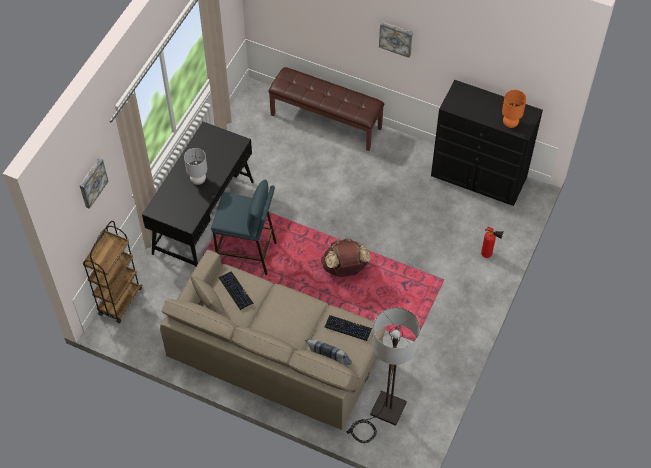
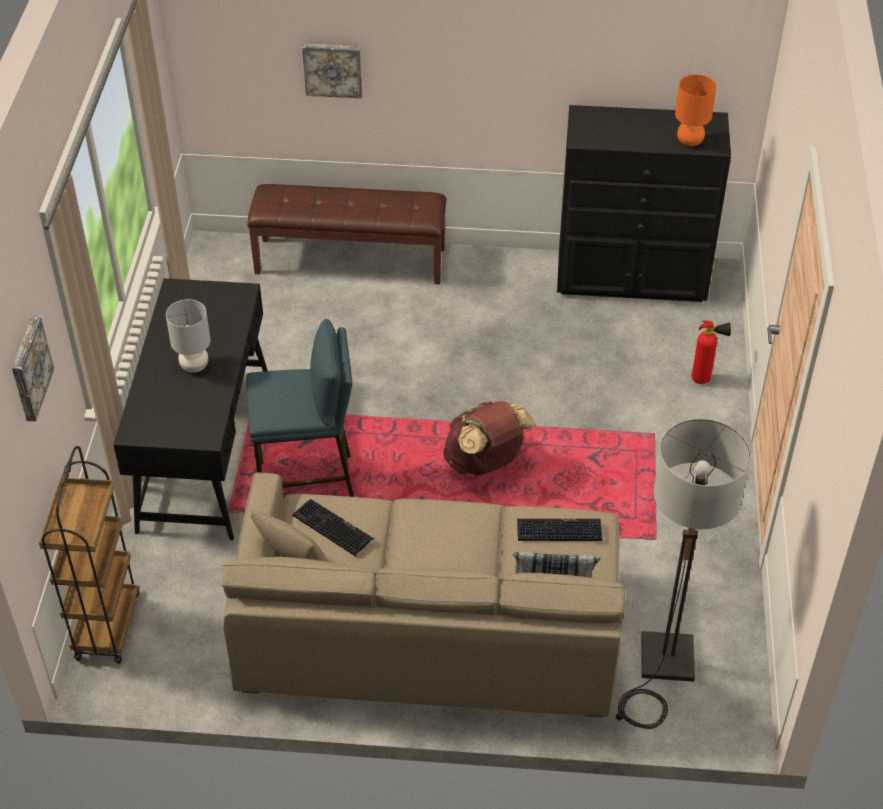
camera: 20 degrees left, 10 degrees down
(396, 38) = (459, 57): picture -> picture (333, 69)

